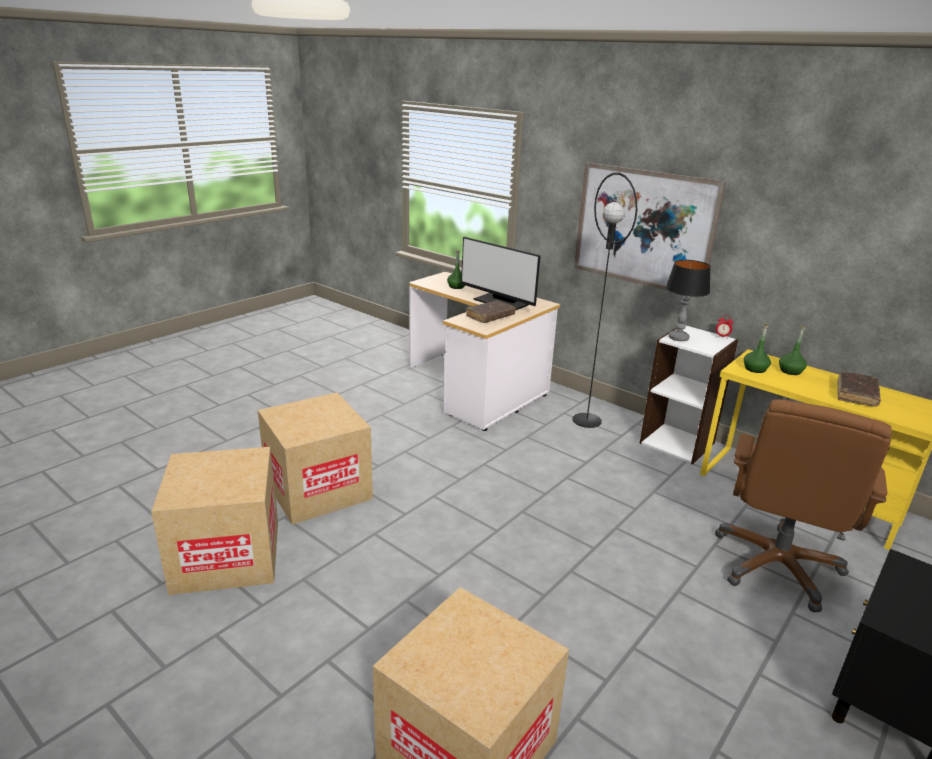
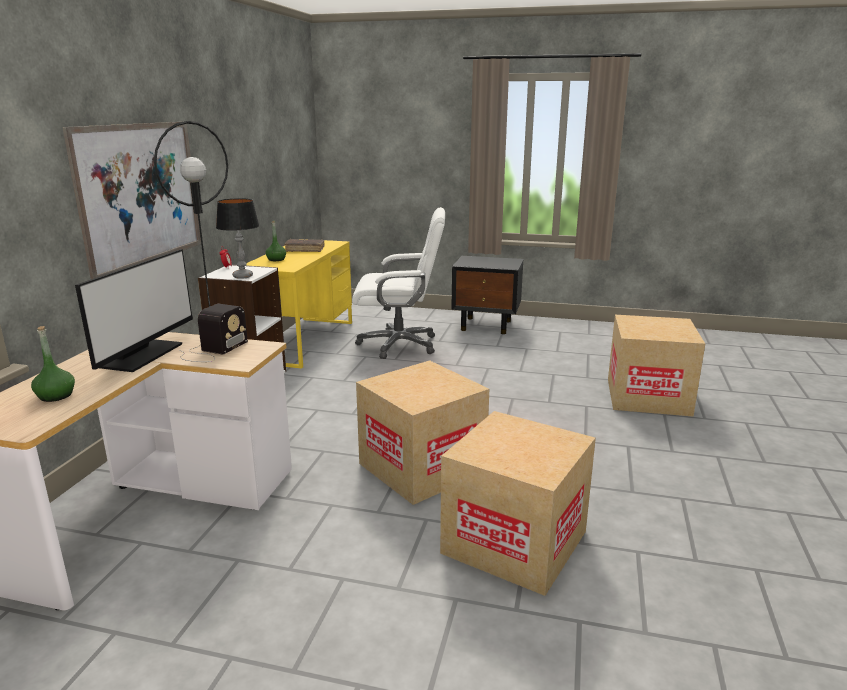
camera: 115 degrees left, 5 degrees down
(227, 555) = (673, 549): cardboard box -> cardboard box (422, 468)
(490, 316) = (212, 350): brown book -> radio
(755, 369) = (281, 265): green bottle -> none
(776, 566) = (399, 344): brown office chair -> white office chair

